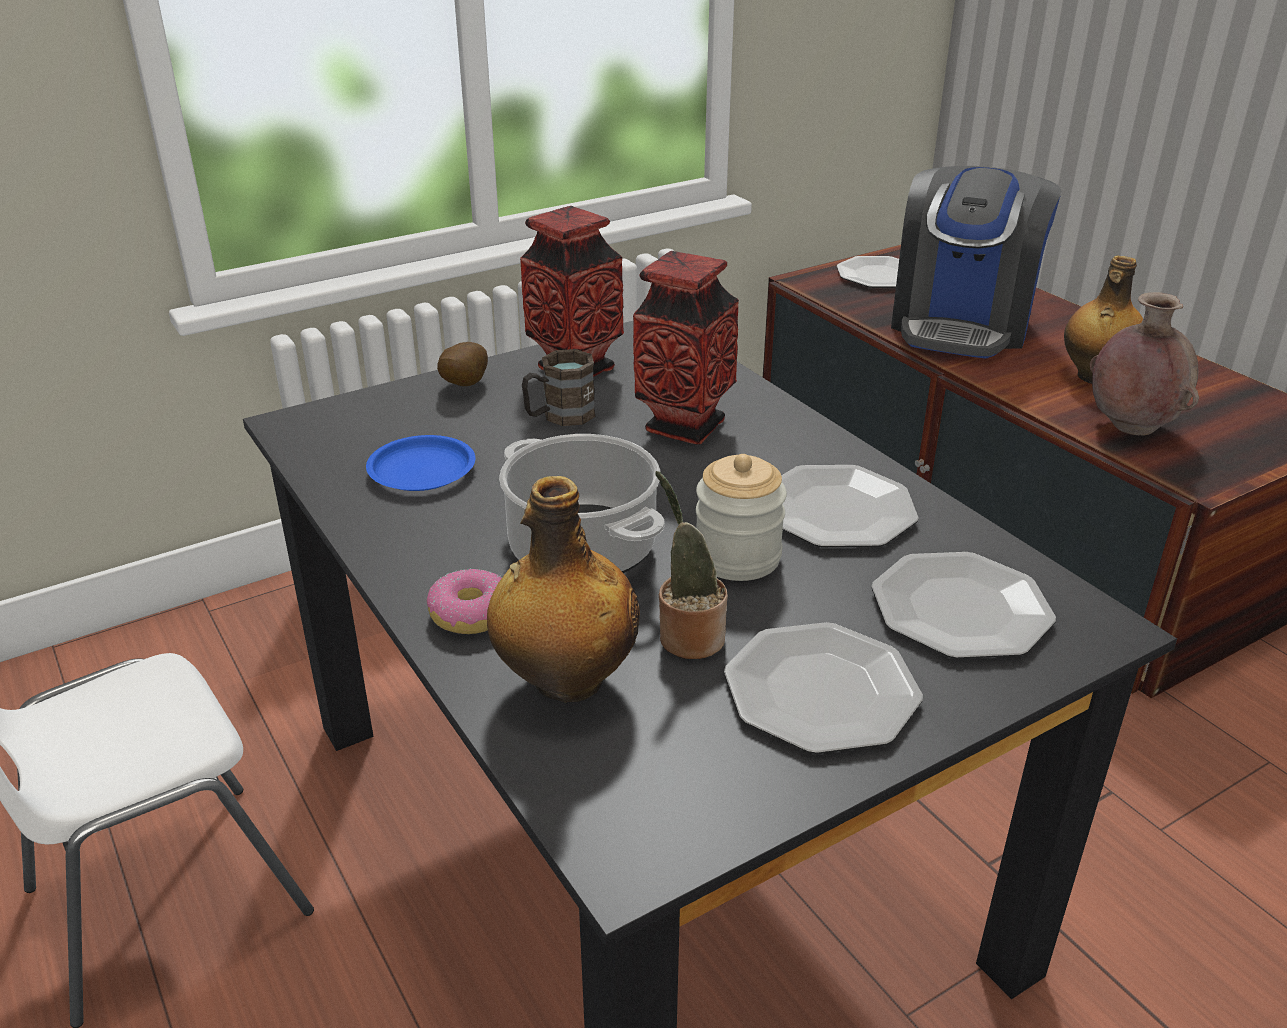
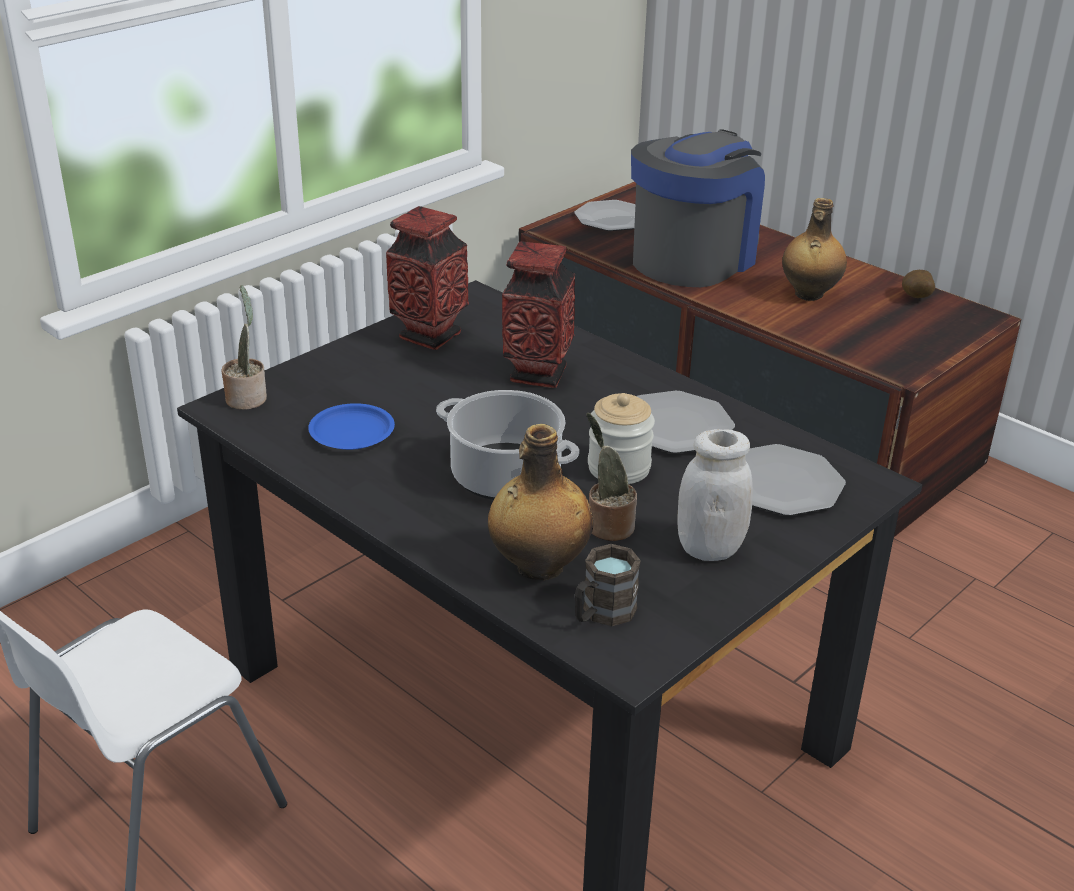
camera: 15 degrees left, 0 degrees up
(326, 416) = (247, 397): none -> potted plant
(462, 386) = (345, 360): potato -> potato (915, 298)
(472, 614) = (449, 532): donut -> none
(559, 416) = (437, 377): brown mug -> brown mug (601, 614)
(820, 691) = (709, 548): plate -> white jar
(961, 324) = (693, 258): coffee machine -> coffee machine turned 150 degrees counterclockwise
(1130, 427) = (844, 334): brown vase -> none

